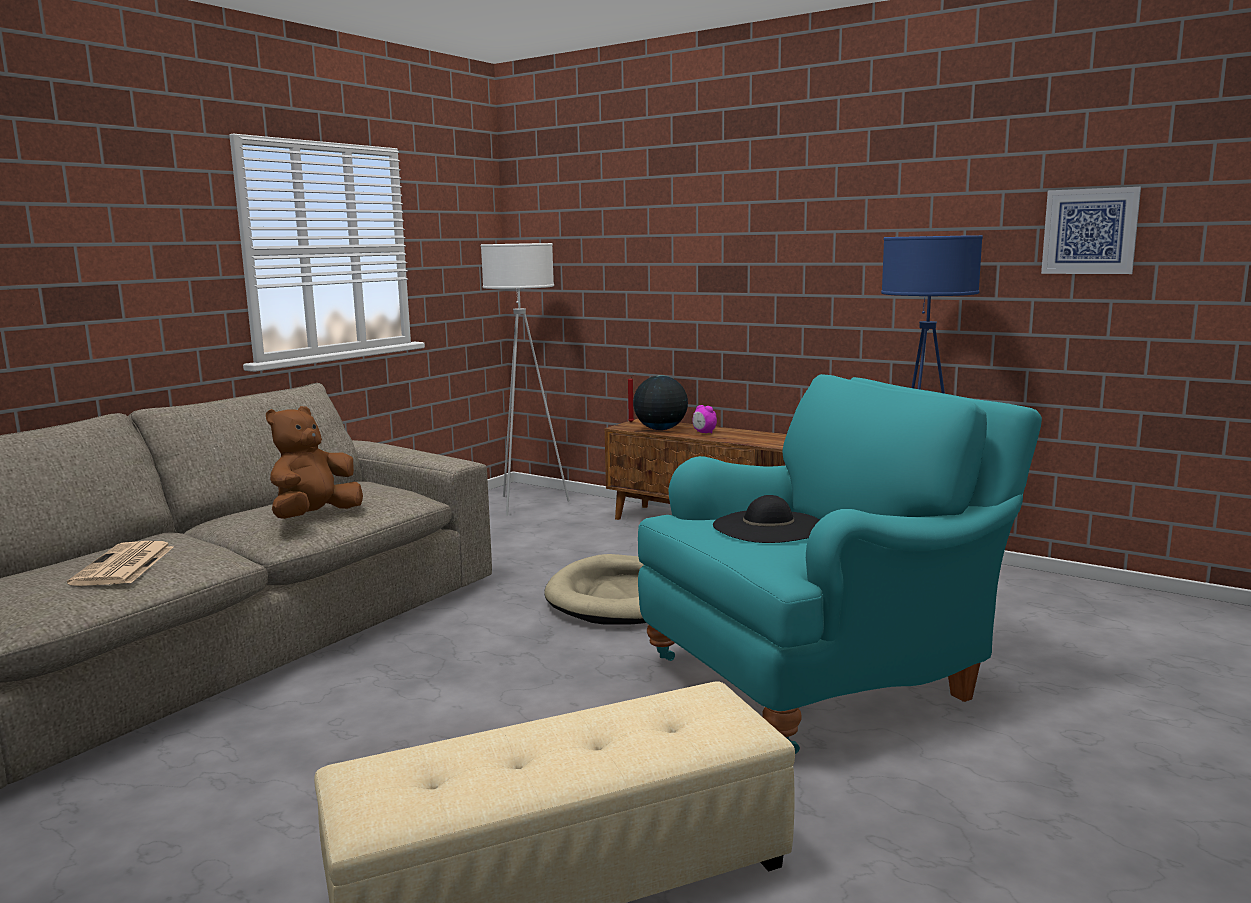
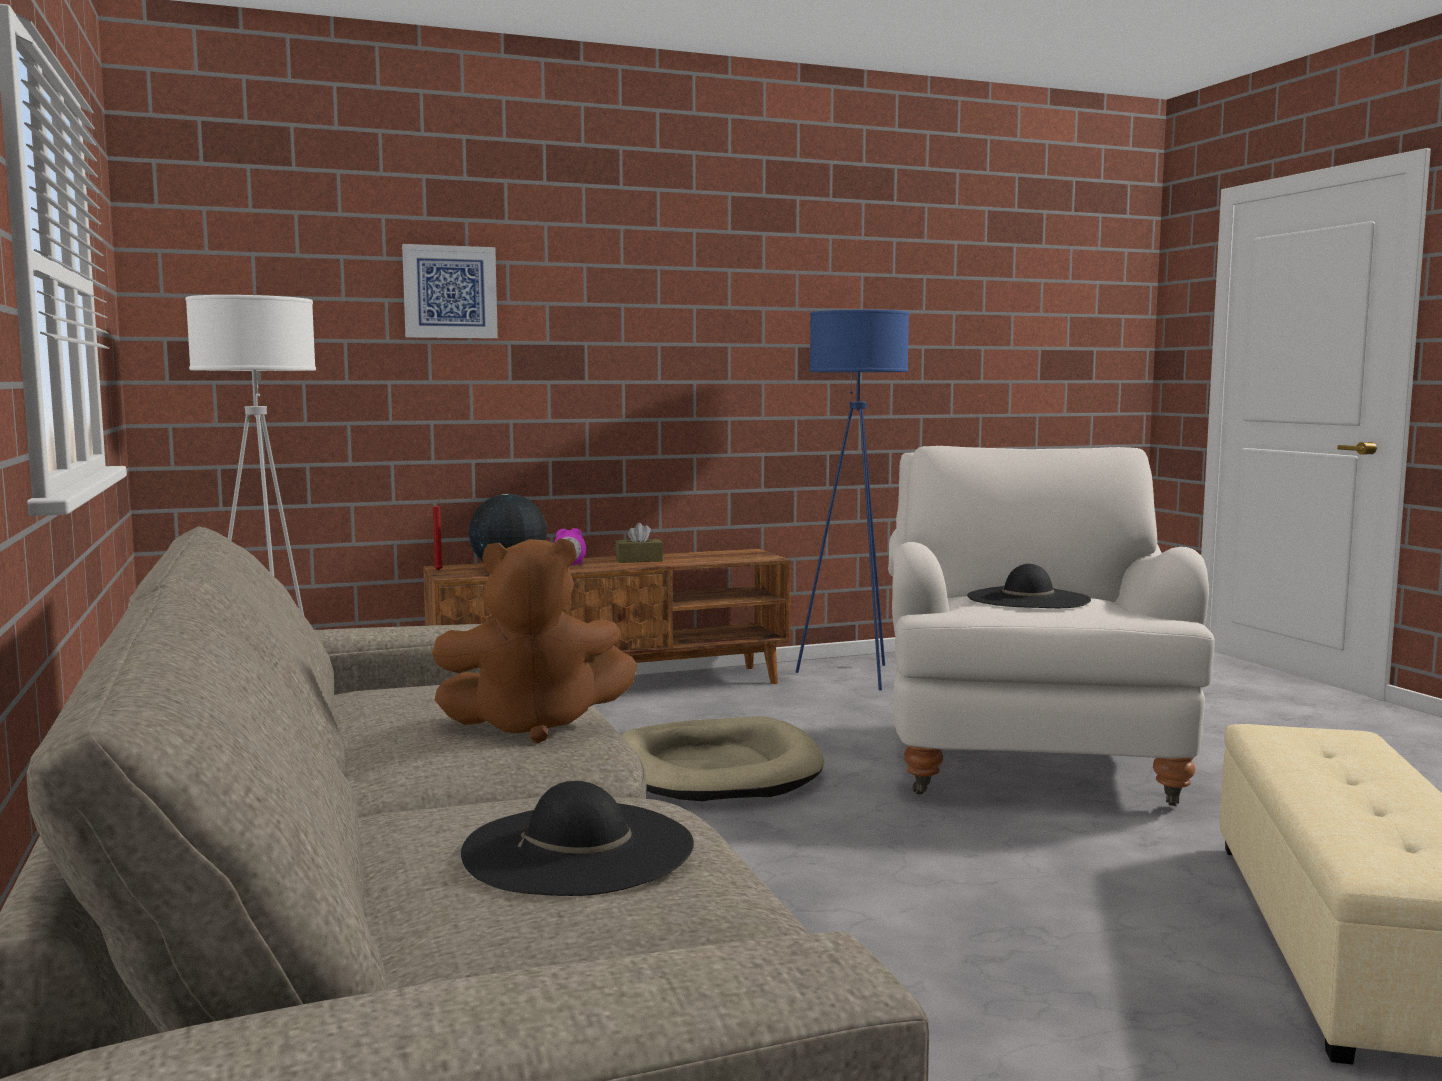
camera: 55 degrees left, 5 degrees down
(124, 566) = (579, 848): newspaper -> black hat
(314, 517) = (534, 726): brown plush toy -> brown plush toy turned 75 degrees counterclockwise
(756, 437) = (639, 560): none -> brown tissue box
(821, 675) = (1027, 758): turquoise armchair -> white armchair
(1090, 231) = (936, 317): picture -> picture (450, 292)

